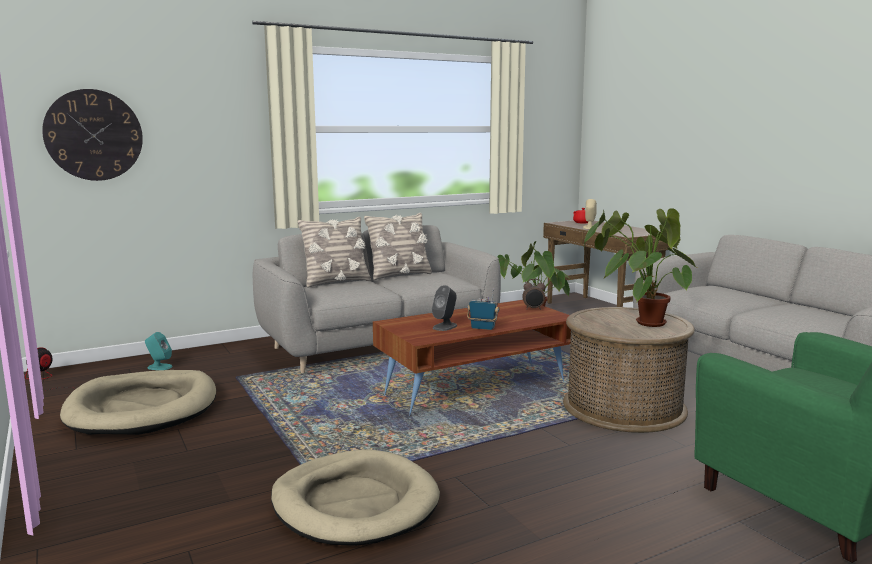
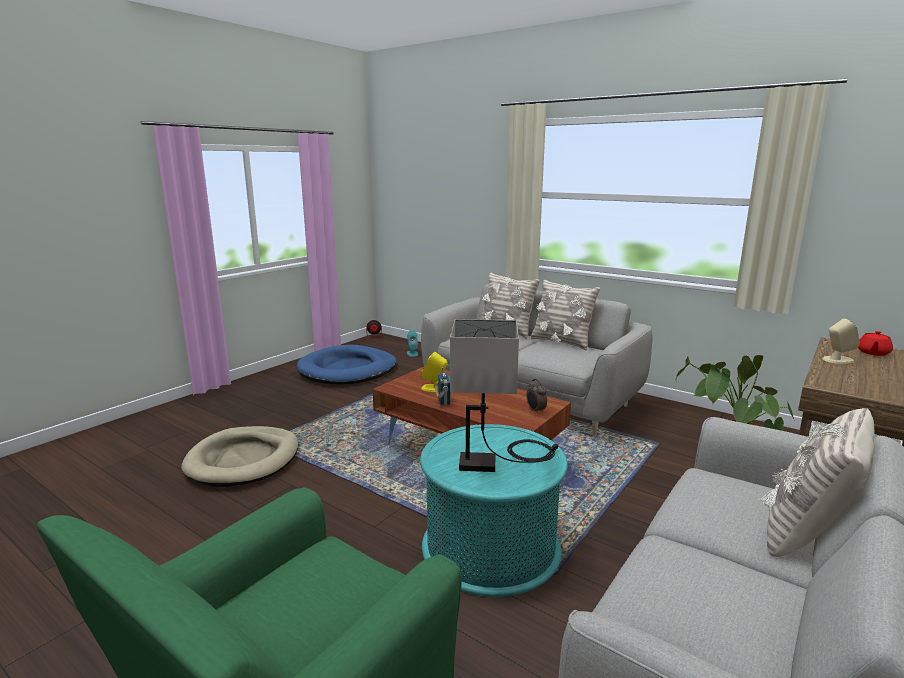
camera: 65 degrees right, 5 degrees up
(93, 135) = (414, 193): wall clock -> none
(143, 408) = (348, 370): beige dog bed -> blue dog bed
(445, 326) = (434, 388): grey speaker -> yellow speaker
(624, 407) = (491, 547): brown coffee table -> turquoise coffee table
(637, 320) = (502, 459): potted plant -> table lamp
(741, 291) = (804, 531): none -> beige pillow

